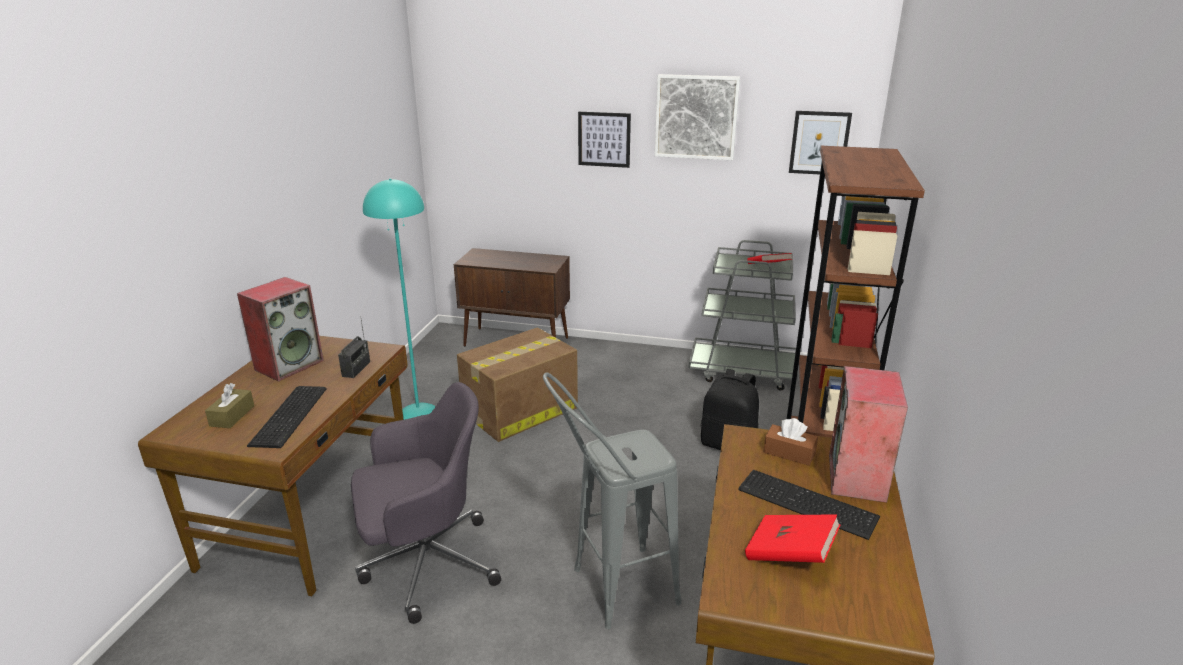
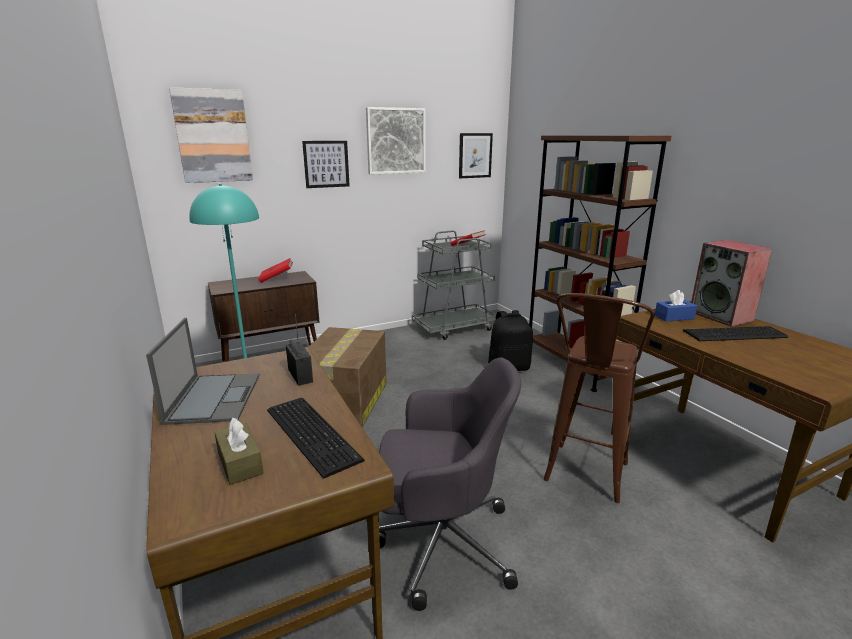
camera: 40 degrees left, 5 degrees down
(289, 364) = (214, 397): speaker -> laptop
(426, 563) = (441, 542): grey office chair -> grey office chair turned 60 degrees clockwise
(488, 103) = (213, 136): none -> picture
(610, 591) = (583, 480): grey stool -> brown stool
(789, 453) = (674, 317): brown tissue box -> blue tissue box
(789, 554) = (786, 357): red book -> red book (276, 279)

